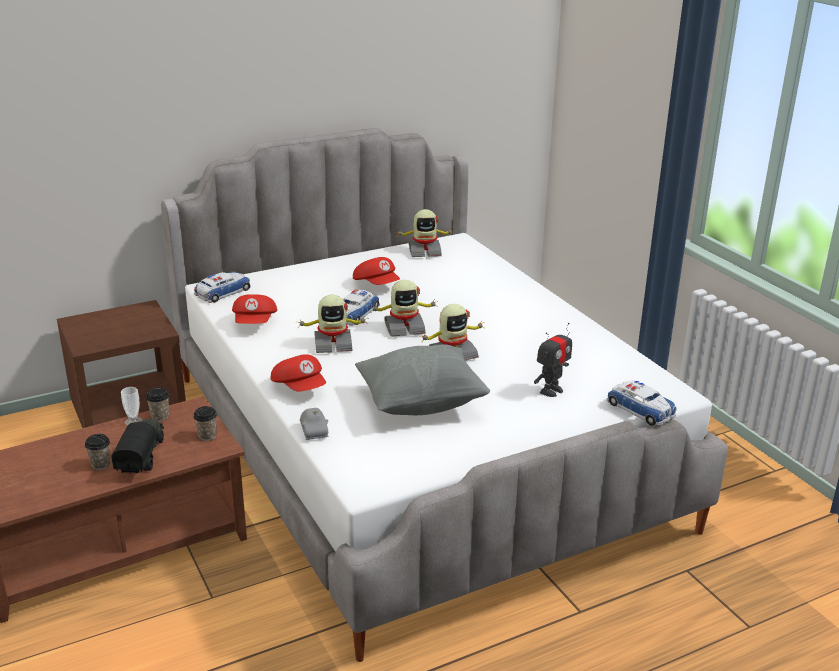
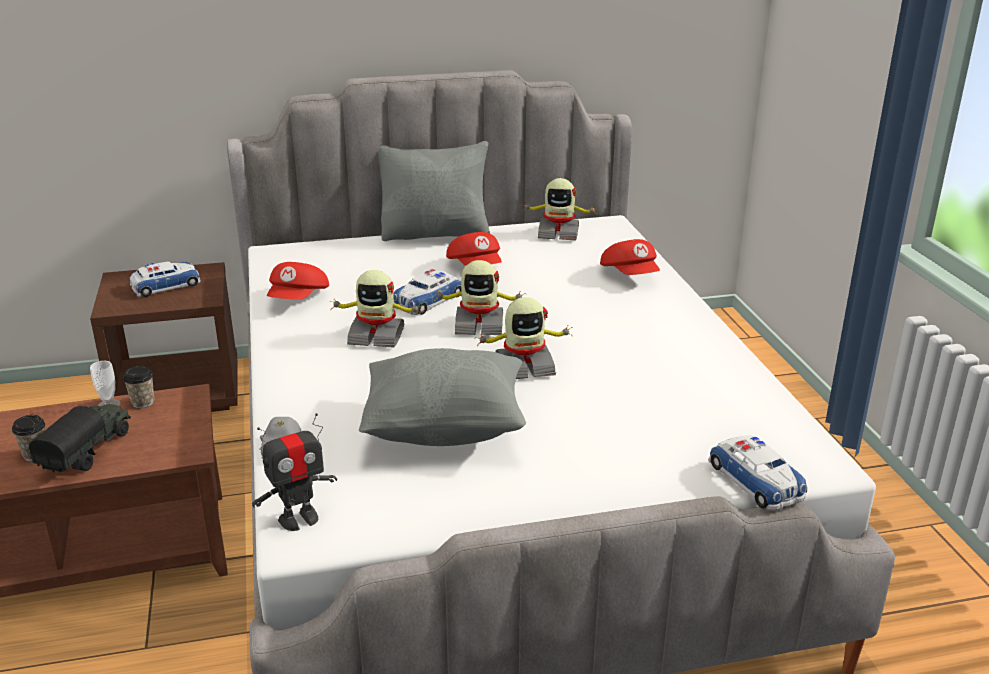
camera: 15 degrees right, 0 degrees up
(207, 436) = (181, 435): cup -> none
(223, 292) = (285, 259): toy car -> toy car (165, 285)
(300, 387) = (301, 387): red cap -> red cap (630, 275)
(331, 261) = (436, 234): none -> grey pillow
(551, 391) = (635, 435): toy robot -> toy robot (299, 519)

